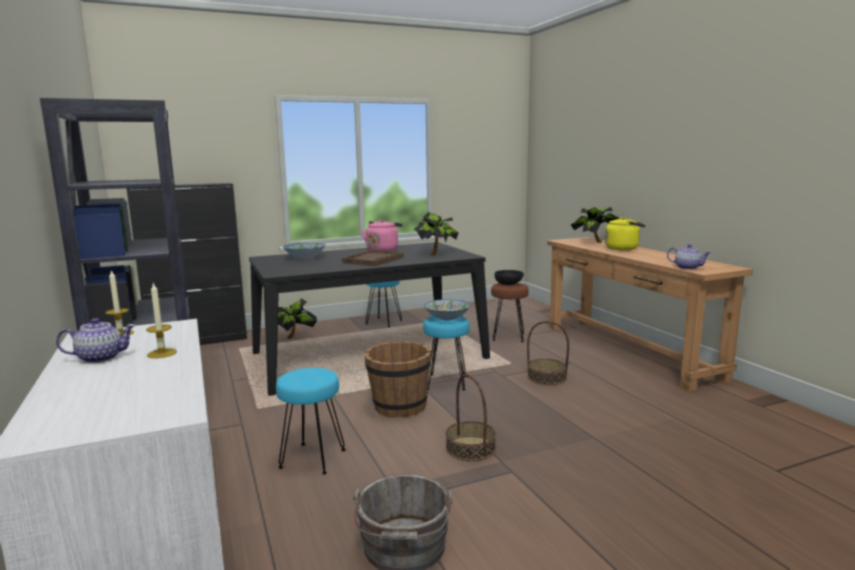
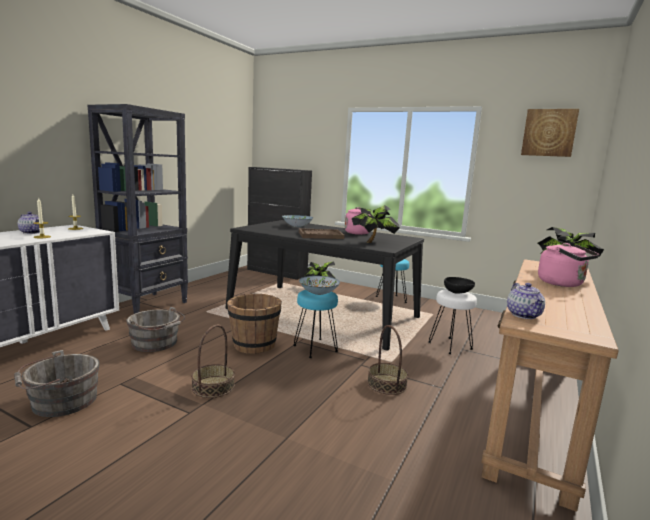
camera: 50 degrees right, 0 degrees up
(312, 458) = (156, 343): turquoise stool -> grey bucket
(488, 125) = (549, 132): none -> picture
(509, 337) = (450, 346): brown stool -> white stool
(623, 248) = (563, 284): yellow kettle -> pink kettle

